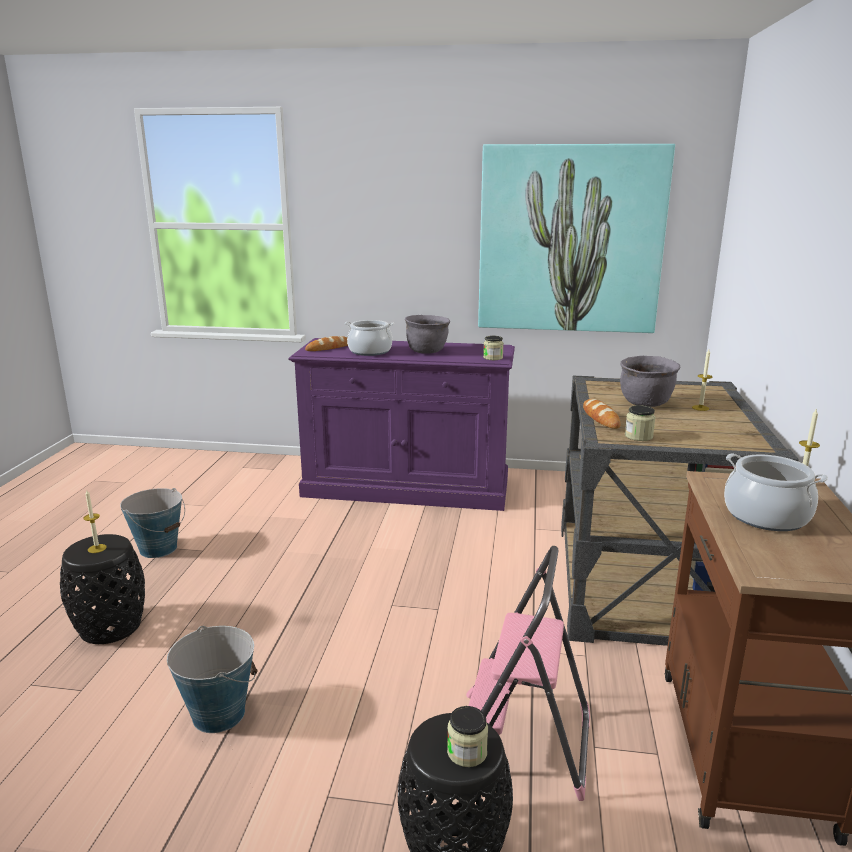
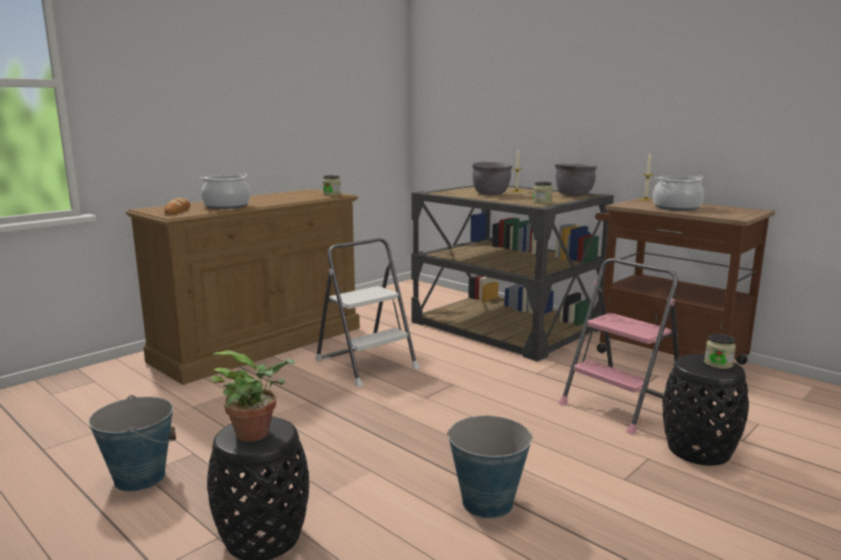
camera: 55 degrees left, 5 degrees down
(97, 548) = (257, 433): candle -> potted plant
(407, 488) = (261, 344): purple cabinet -> brown cabinet
(427, 351) = (271, 199): grey cooking pot -> grey cooking pot (573, 195)
(429, 545) = (364, 362): none -> white step ladder
(570, 240) = (327, 97): picture -> none
(600, 417) = (501, 201): bread -> none

